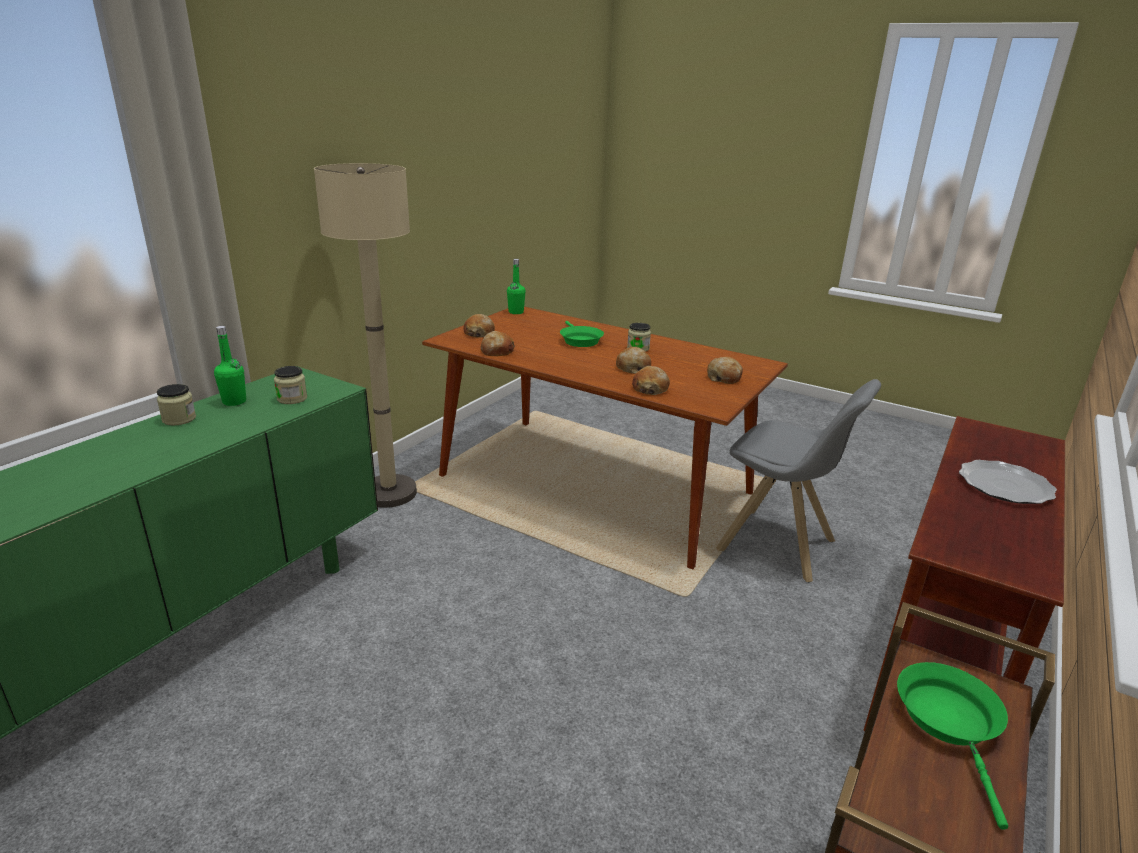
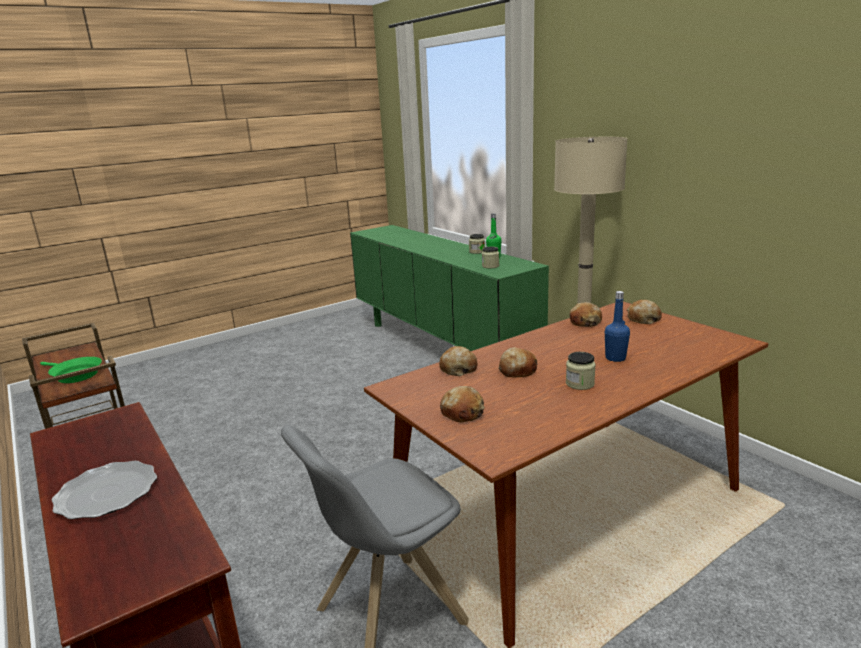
camera: 115 degrees right, 5 degrees down
(516, 312) = (728, 339): green bottle -> none
(579, 340) = (615, 358): green frying pan -> blue bottle

